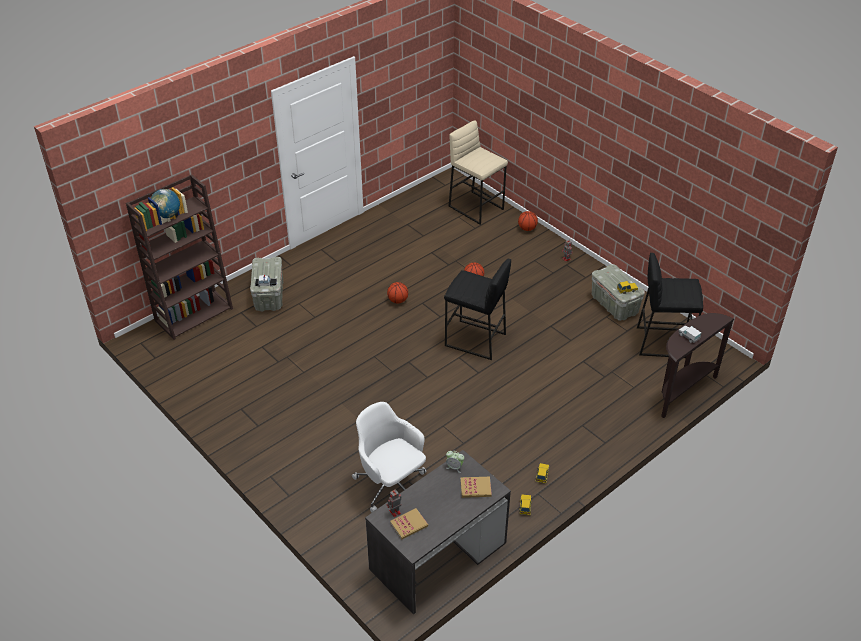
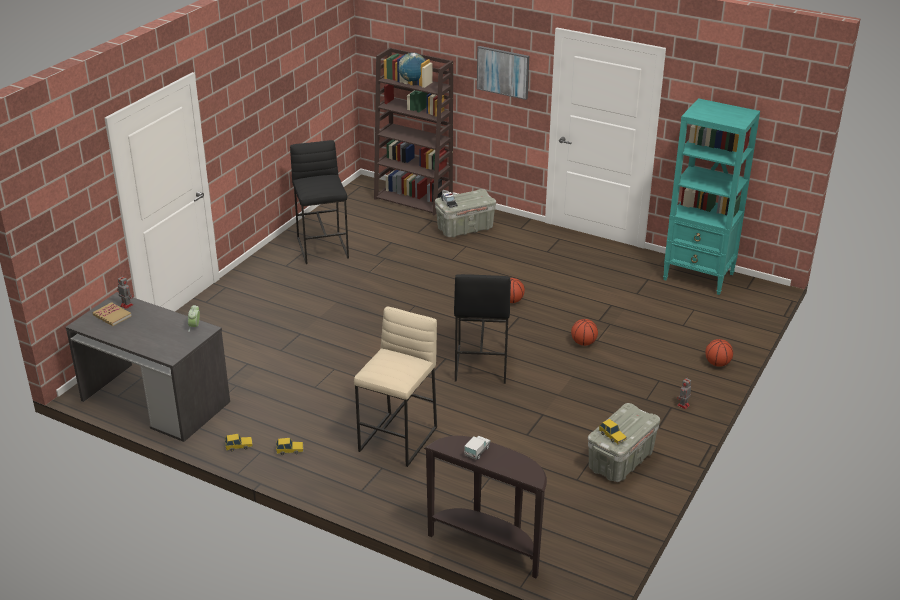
camera: 70 degrees right, 10 degrees down
(235, 155) = (503, 72): none -> picture
(391, 484) = (239, 354): white office chair -> none
(418, 200) = (699, 277): none -> turquoise bookcase
(475, 488) = (169, 344): book -> none
(476, 207) = (724, 318): beige stool -> beige stool (399, 439)
(663, 342) = (576, 516): black stool -> black stool (323, 248)

